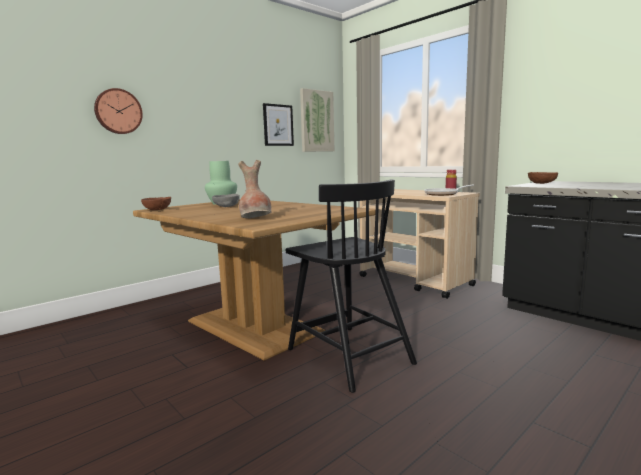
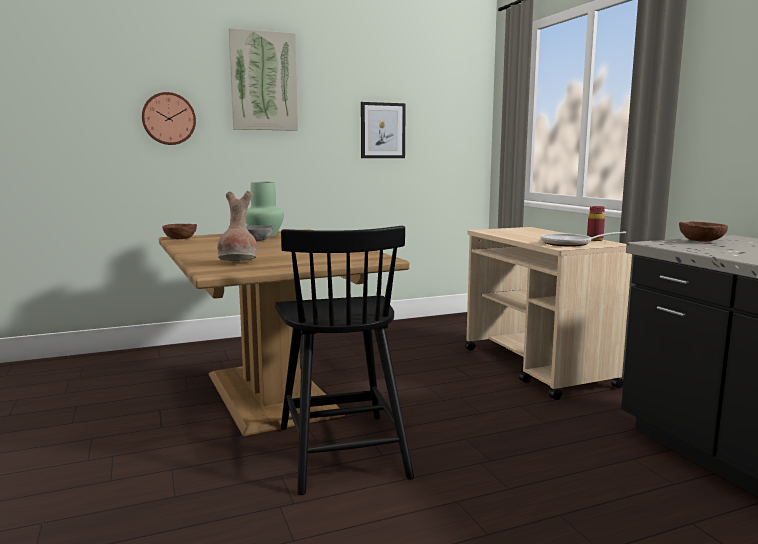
camera: 20 degrees right, 0 degrees up
(316, 121) = (445, 124): picture -> picture (263, 81)

